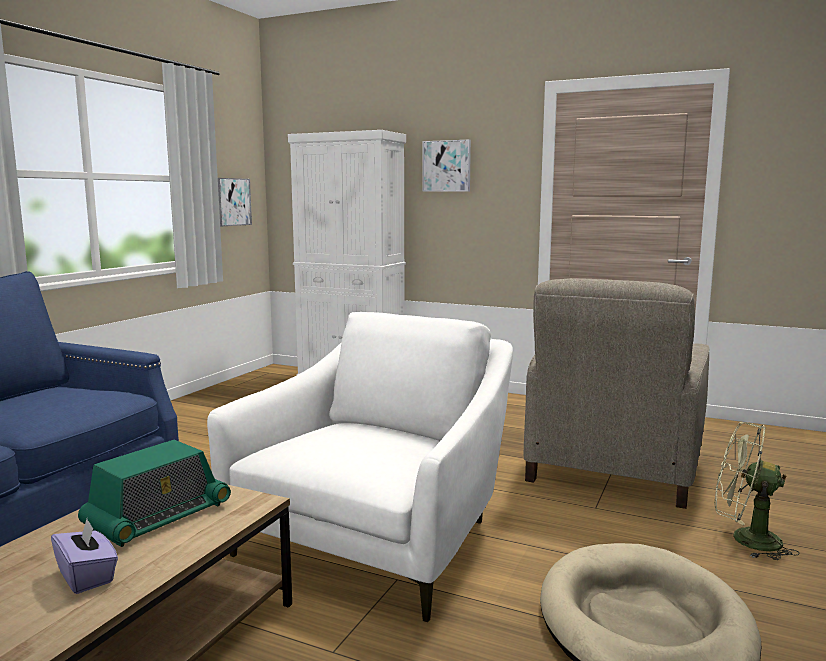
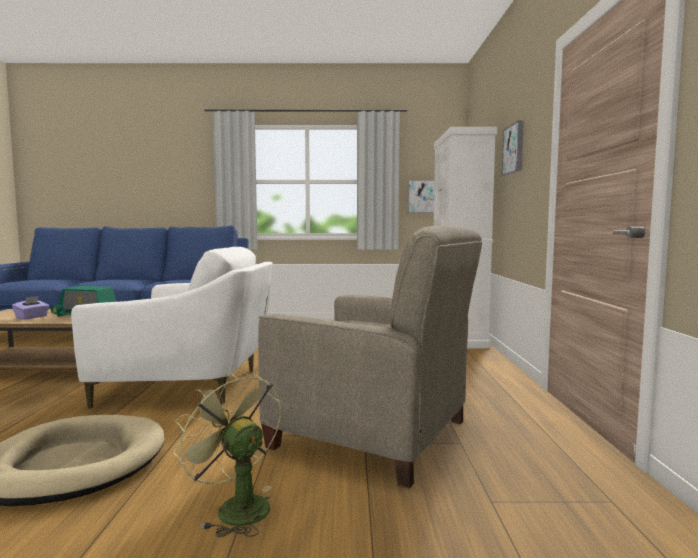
camera: 65 degrees right, 5 degrees down
(612, 468) = (373, 434): beige armchair -> beige armchair turned 150 degrees counterclockwise
(745, 539) = (235, 507): green fan -> green fan turned 45 degrees counterclockwise

